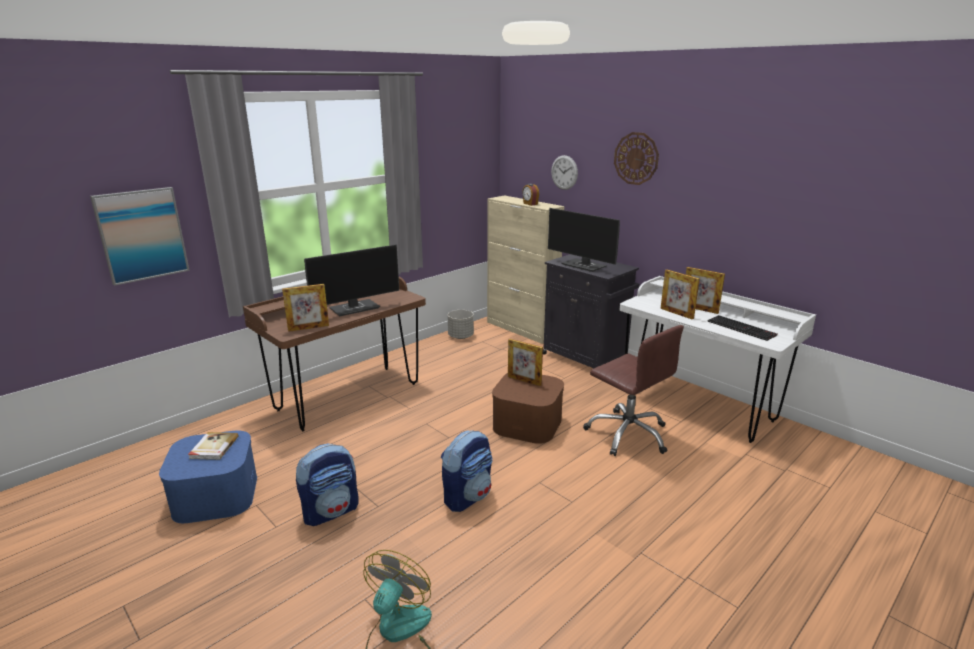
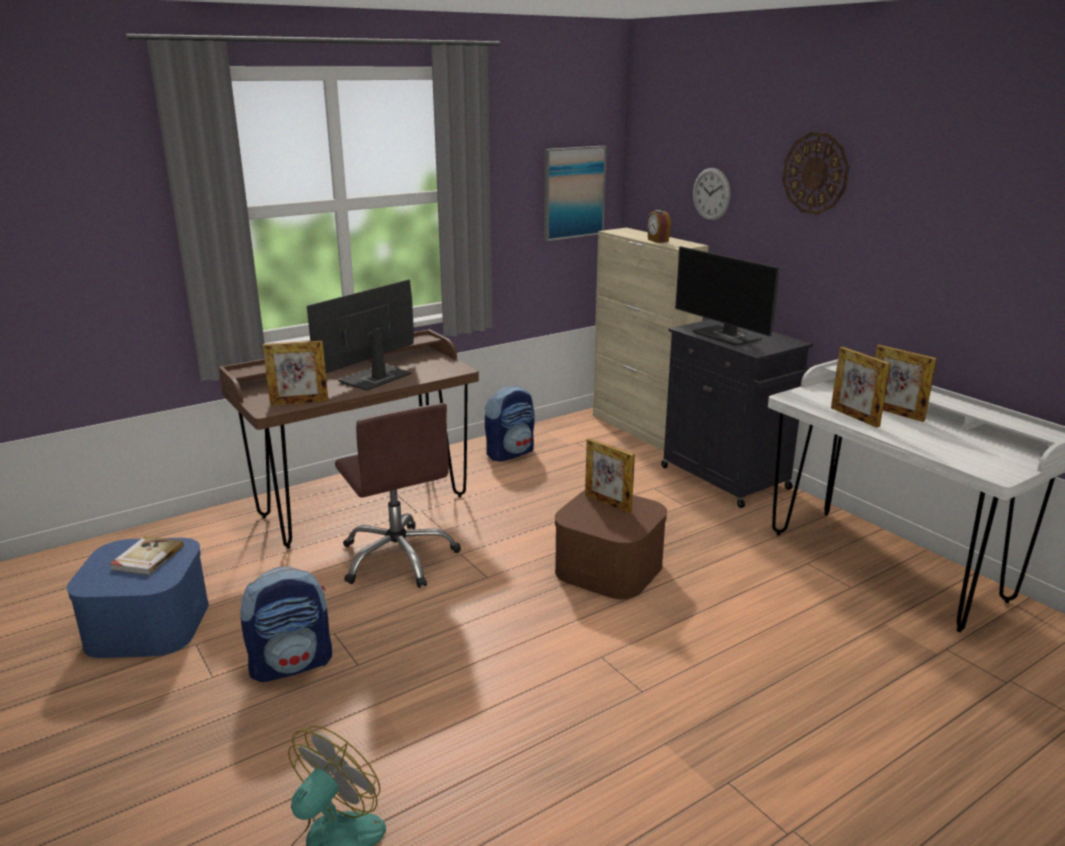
camera: 10 degrees right, 0 degrees up
(142, 235) = (85, 260): picture -> picture (573, 192)
(355, 308) = (374, 379): monitor -> monitor turned 150 degrees clockwise
(461, 336) = (548, 433): grey planter -> none
(467, 496) = (489, 665): backpack -> backpack (510, 453)
(628, 434) = (760, 598): brown office chair -> brown office chair (398, 557)
(742, 328) = (956, 446): keyboard -> none

